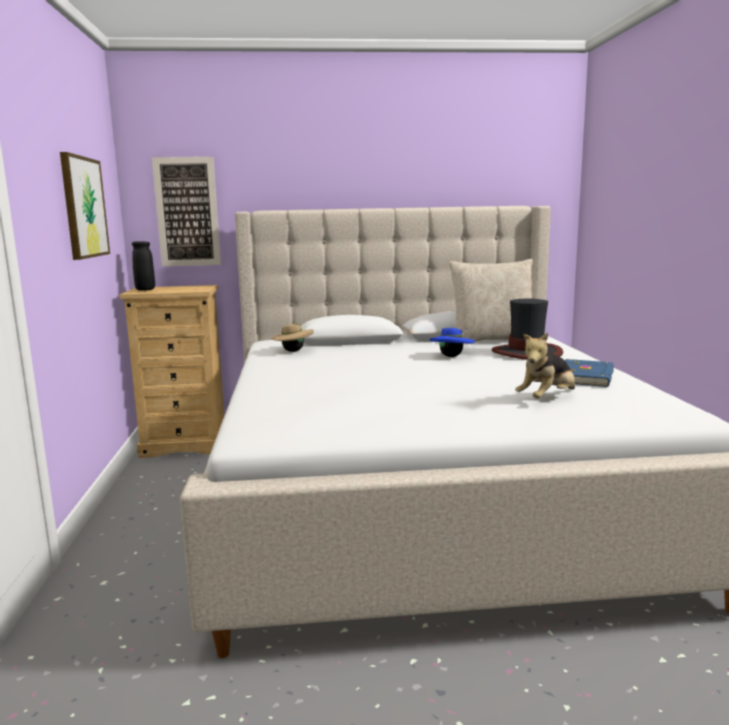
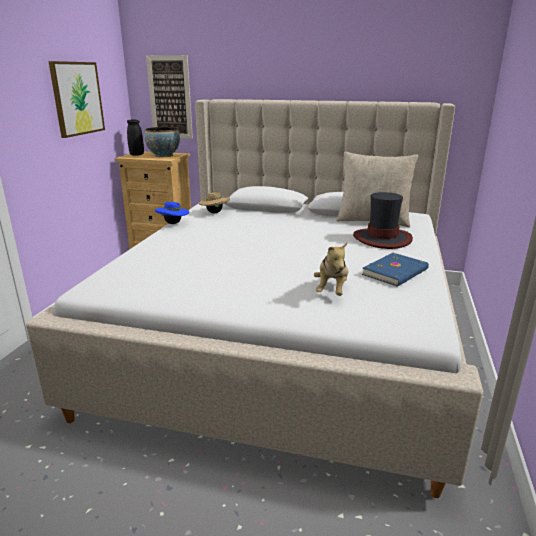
camera: 20 degrees right, 10 degrees up
(187, 288) = (164, 155): none -> bowl
(451, 356) = (318, 234): blue hat -> blue hat (173, 223)
(547, 398) = (332, 290): plush toy -> plush toy turned 60 degrees counterclockwise

